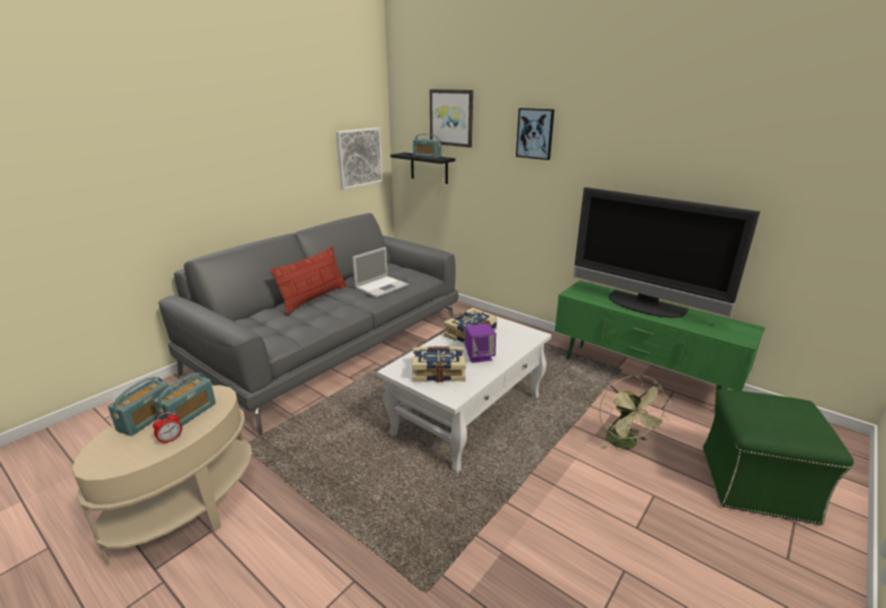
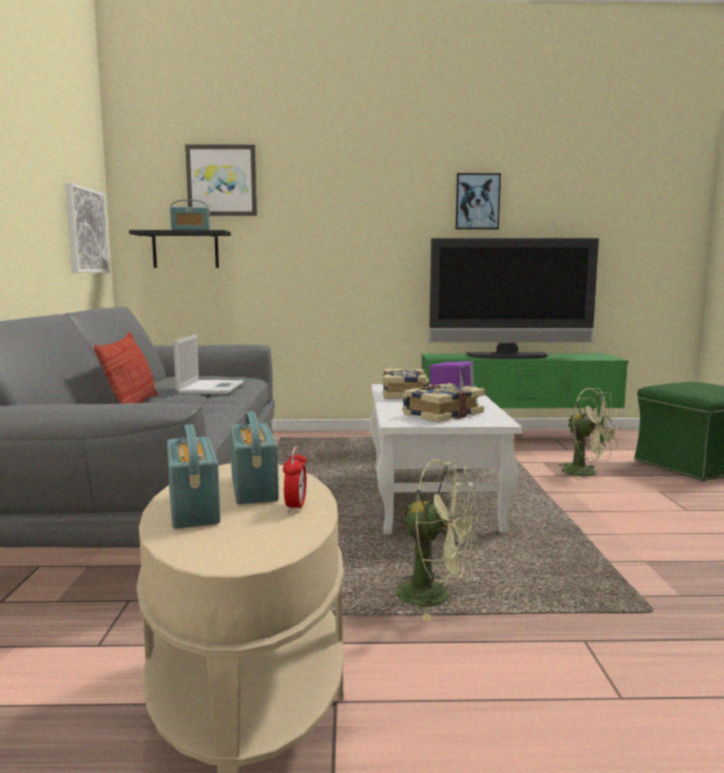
camera: 40 degrees left, 15 degrees down
(340, 497) = (435, 597): none -> green fan
(535, 133) = (345, 193): picture -> picture (477, 201)

